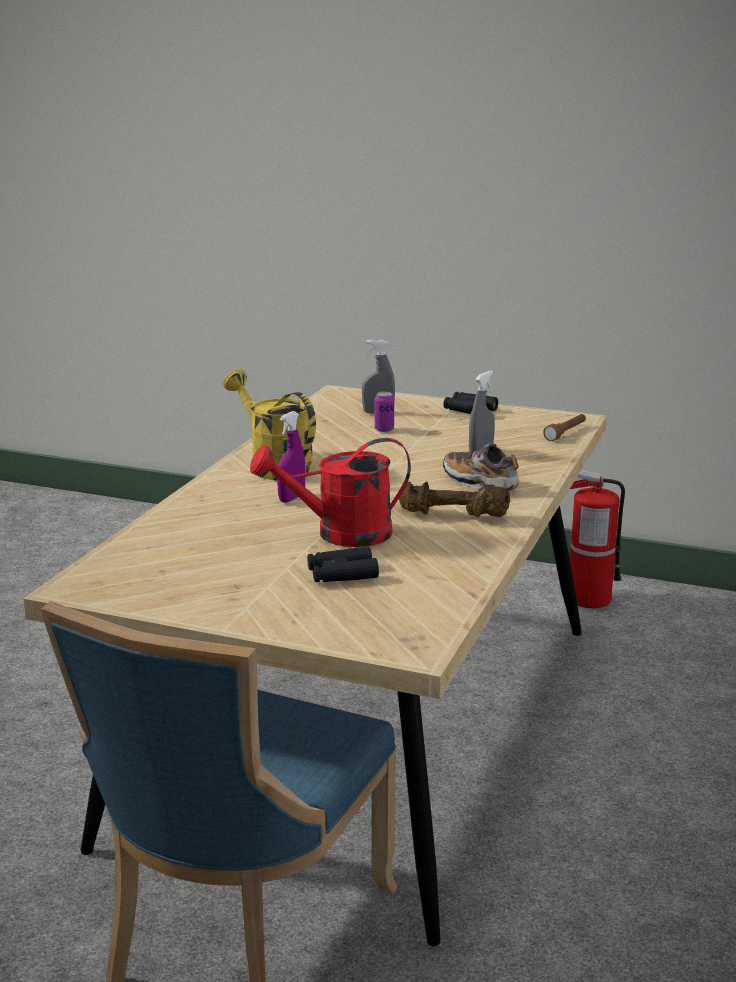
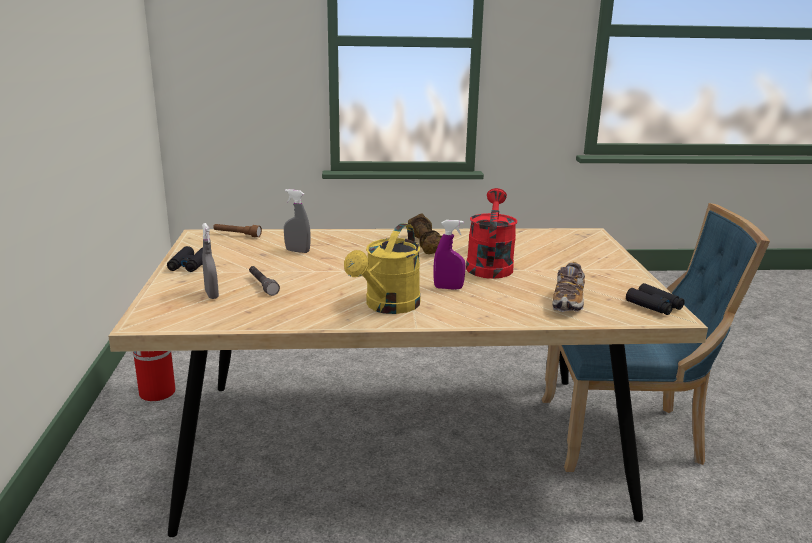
camera: 115 degrees left, 0 degrees up
(340, 534) = (489, 265): red watering can -> red watering can turned 135 degrees counterclockwise
(342, 574) = (540, 256): black binoculars -> black binoculars (654, 305)
(384, 429) = (262, 285): can -> grey flashlight
(480, 482) = (361, 245): shoe -> shoe (568, 302)

